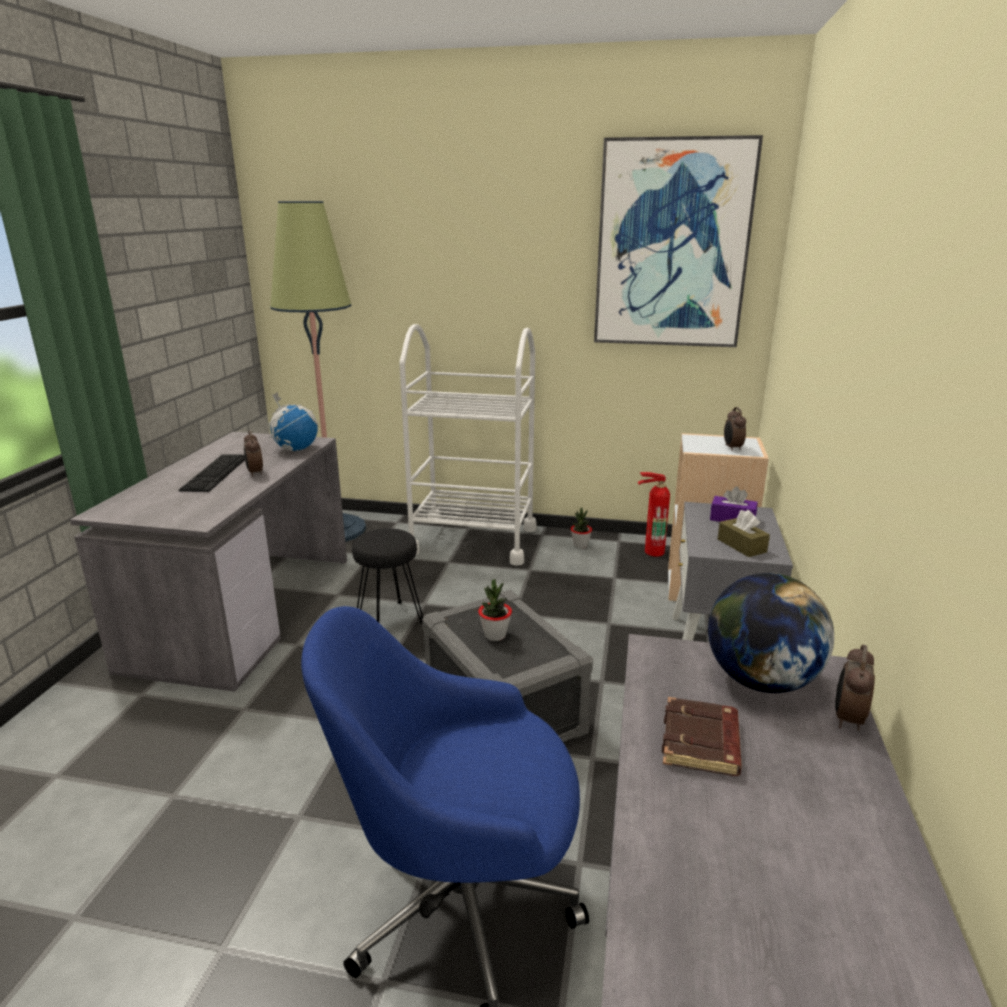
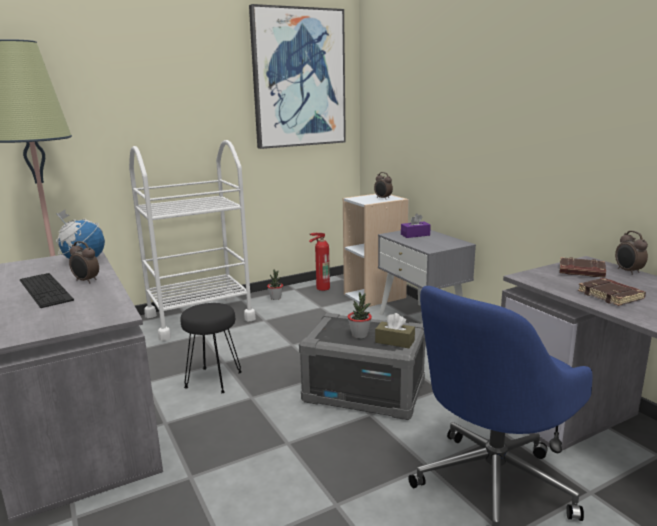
camera: 40 degrees left, 5 degrees down
(741, 545) = (441, 243): brown tissue box -> brown tissue box (394, 341)
(760, 680) = (581, 272): globe -> brown book

